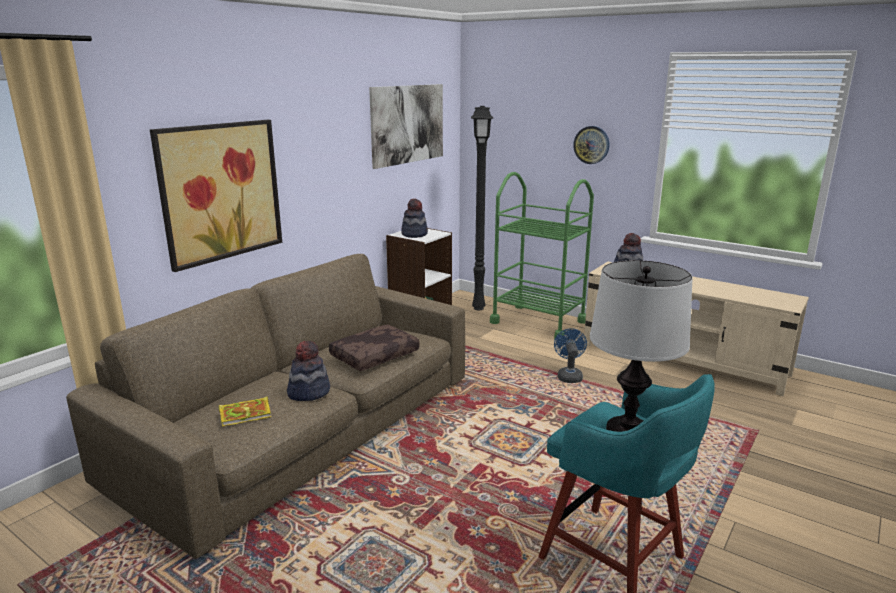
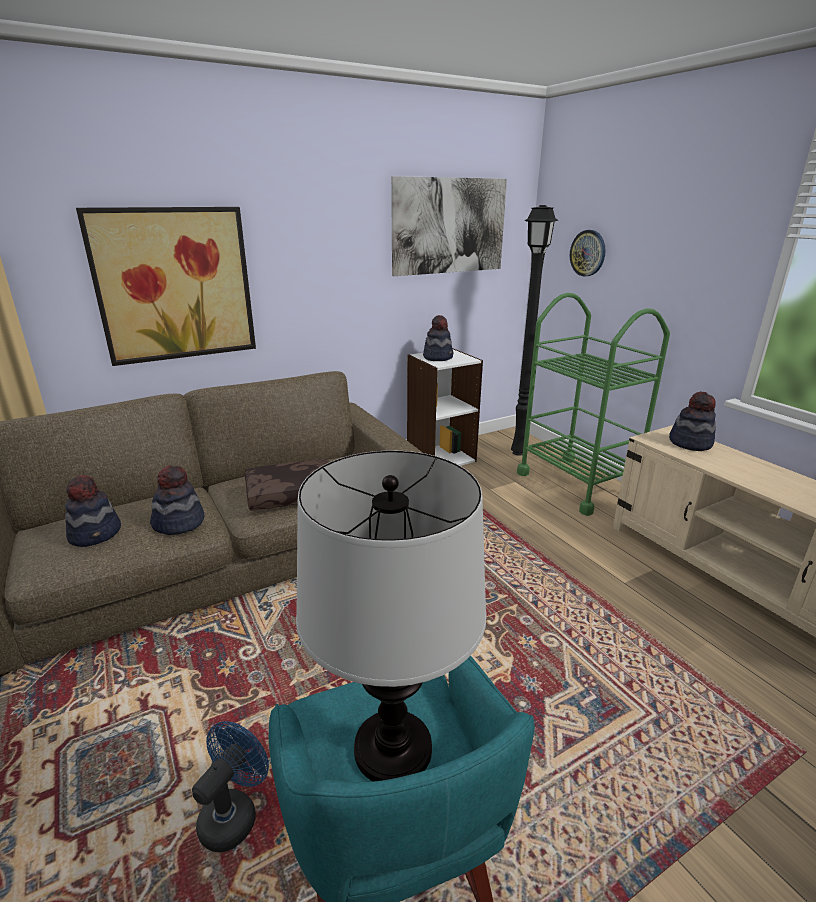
camera: 25 degrees right, 5 degrees up
(246, 414) = (96, 534): book -> hat
(569, 376) = (560, 567): blue fan -> blue fan (234, 813)
(591, 145) = (680, 262): wall clock -> wall clock (588, 253)

